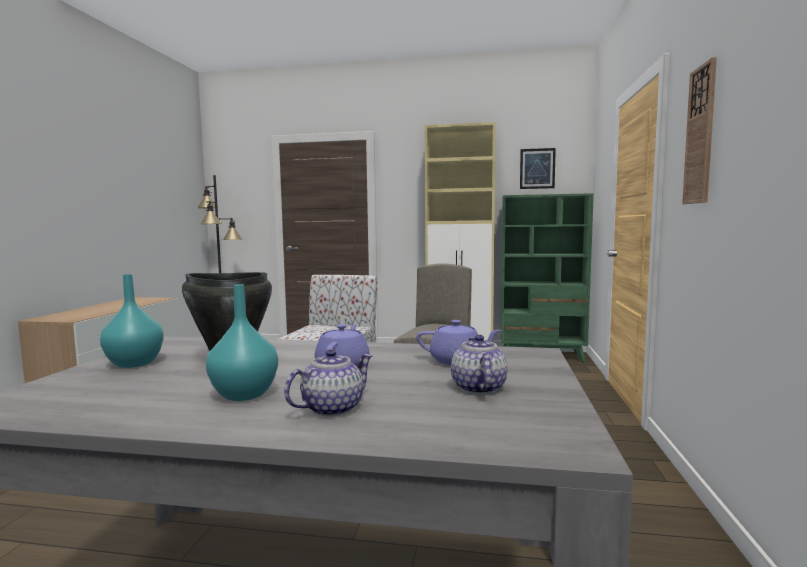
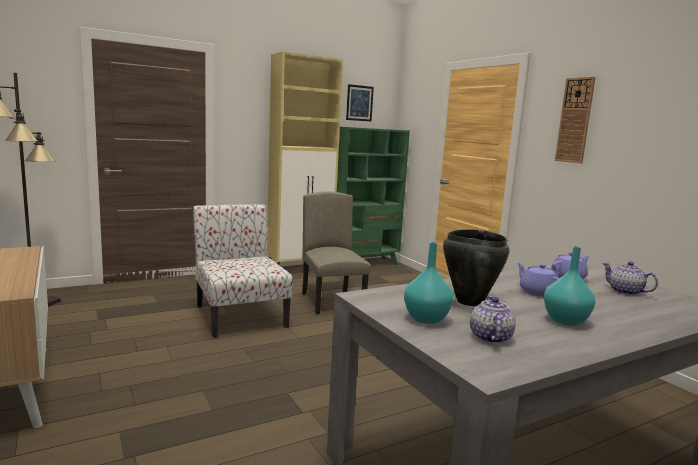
camera: 40 degrees left, 5 degrees up
(331, 408) = (621, 317): teapot -> teapot (490, 337)

